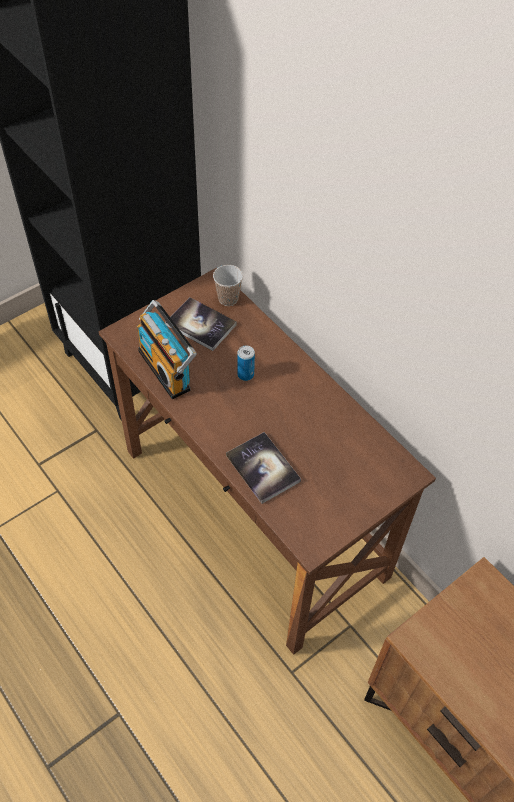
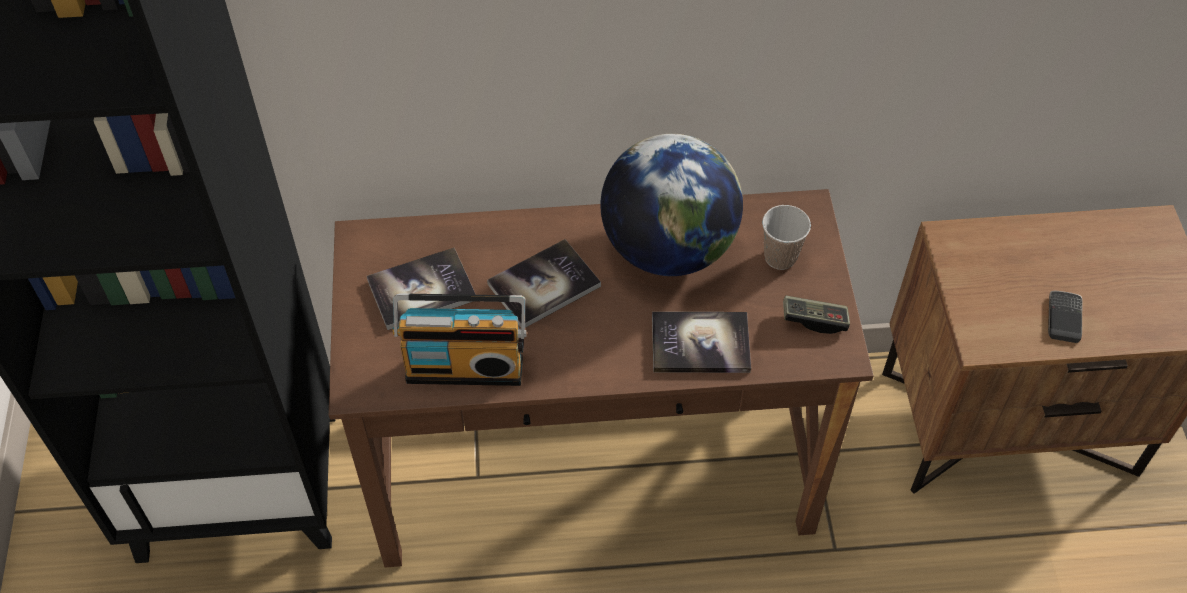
camera: 55 degrees left, 0 degrees up
(228, 299) = (403, 237): cup -> cup (780, 257)
(245, 374) = (544, 285): can -> book
(318, 418) = (668, 248): none -> globe
(326, 519) = (814, 320): none -> game controller
(477, 685) = (1063, 318): none -> phone

